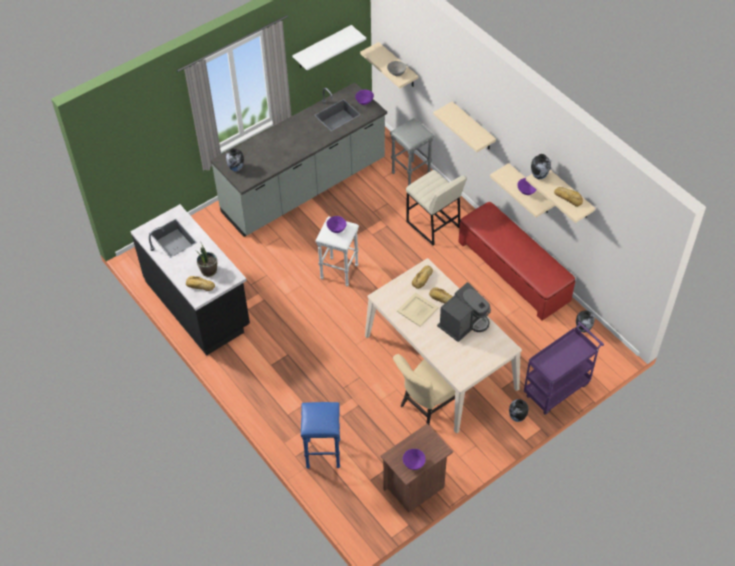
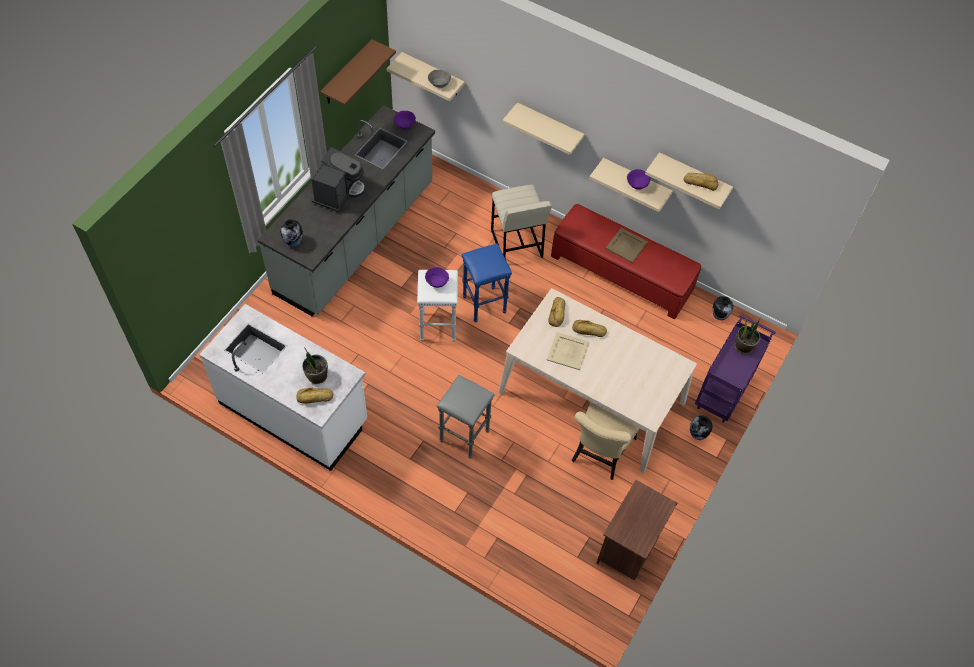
camera: 25 degrees left, 5 degrees up
(198, 304) = (294, 412): black counter -> white counter
(322, 47) = (347, 73): white shelf -> brown shelf
(324, 453) = (514, 542): blue stool -> blue stool (484, 303)
(412, 174) = (467, 193): grey stool -> grey stool (465, 435)
(414, 463) = (643, 531): purple bowl -> none
(434, 225) = (517, 244): beige chair -> beige chair turned 45 degrees clockwise
(463, 323) = (623, 352): coffee machine -> coffee machine (338, 193)
(516, 245) = (626, 245): none -> beige tray
(539, 176) = (659, 166): vase -> none
(572, 349) = (743, 346): none -> potted plant

